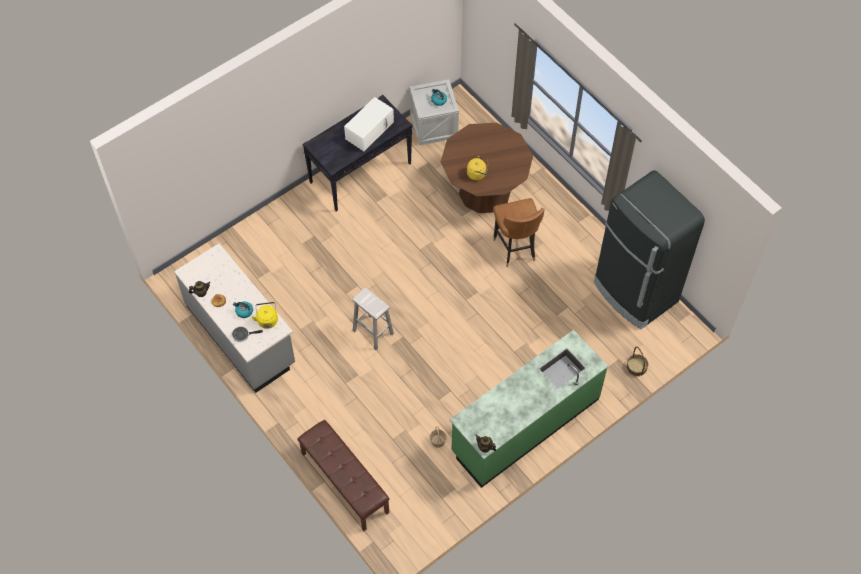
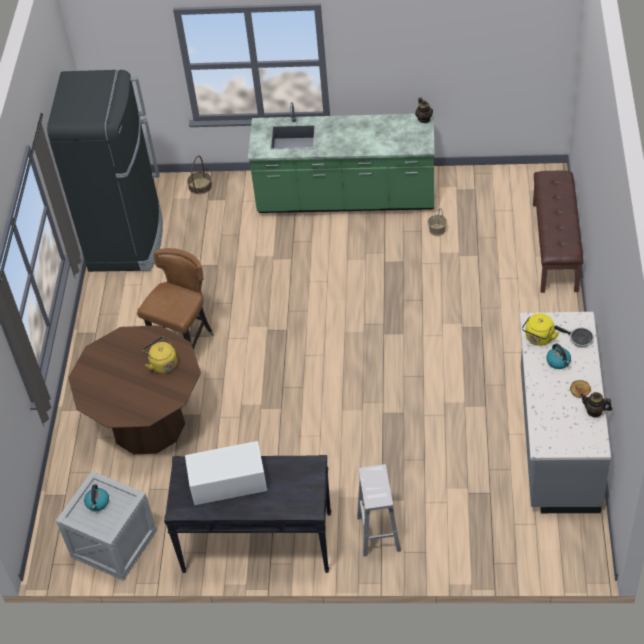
camera: 135 degrees left, 10 degrees down
(373, 332) = (410, 355): white stool -> white stool (378, 532)

